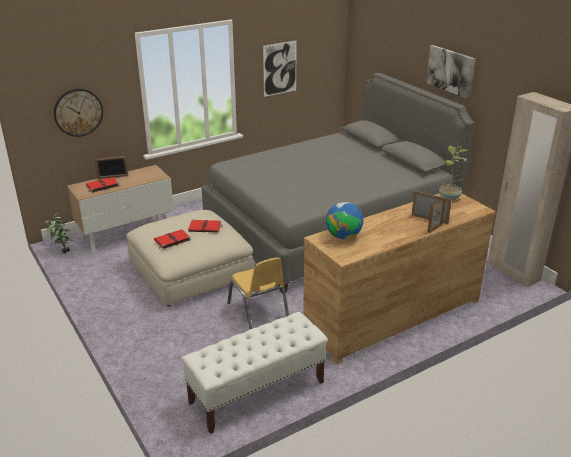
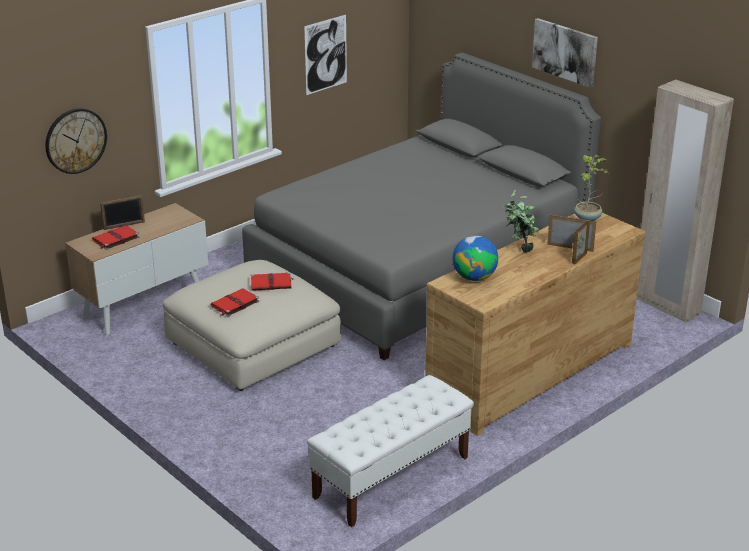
camera: 10 degrees left, 0 degrees up
(62, 251) = (62, 334): potted plant -> potted plant (519, 250)
(258, 311) = (360, 385): yellow chair -> none

